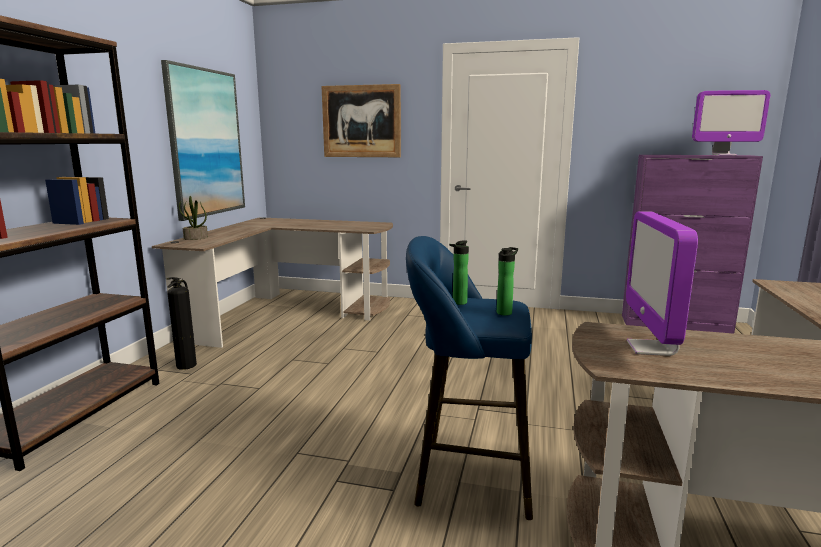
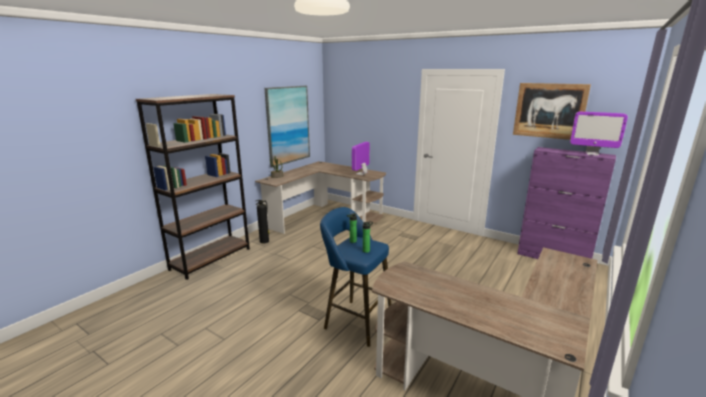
camera: 20 degrees right, 5 degrees up
(361, 121) = (375, 111): picture -> picture (549, 111)
(651, 348) = (414, 281): monitor -> monitor (361, 174)

